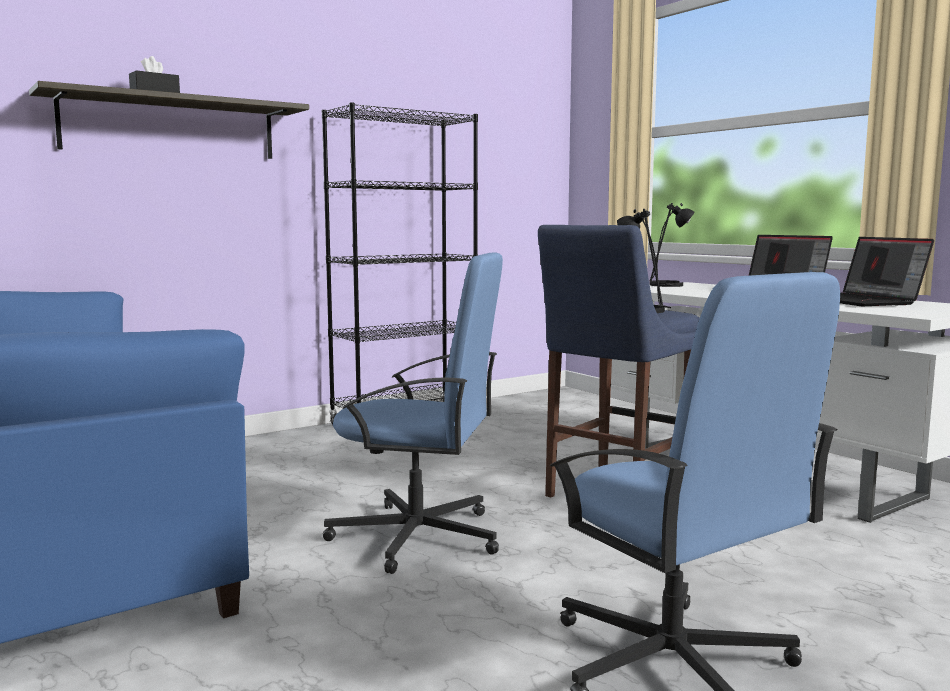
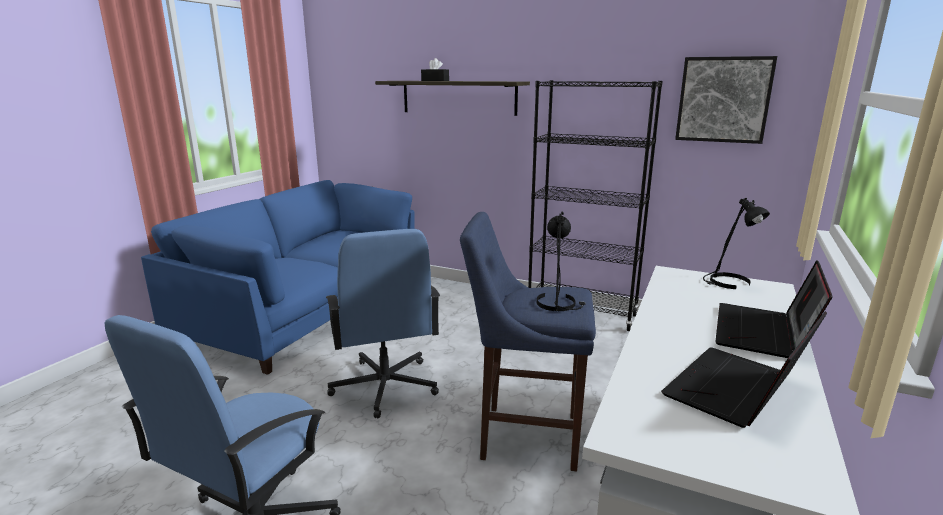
camera: 60 degrees right, 10 degrees up
(492, 145) = (723, 100): none -> picture

